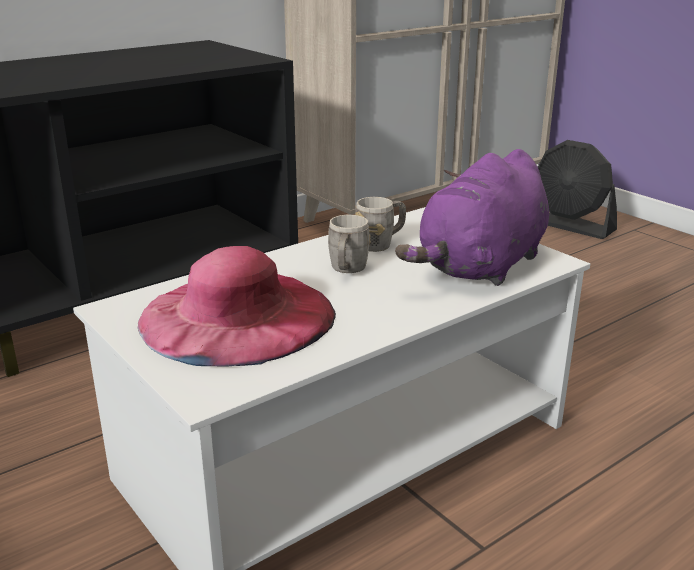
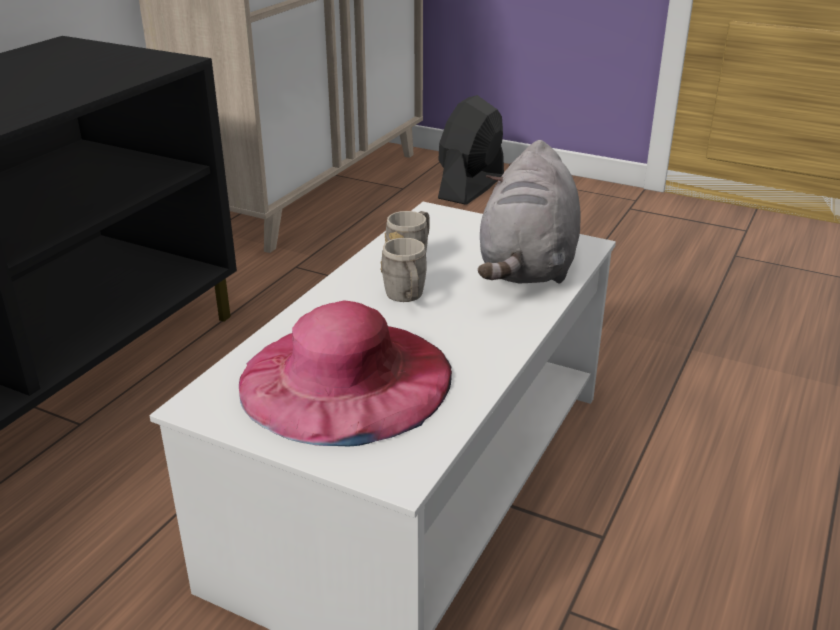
camera: 25 degrees left, 5 degrees up
(481, 267) = (528, 266): purple plush toy -> grey plush toy
(569, 225) = (471, 187): black fan -> black fan turned 105 degrees clockwise

